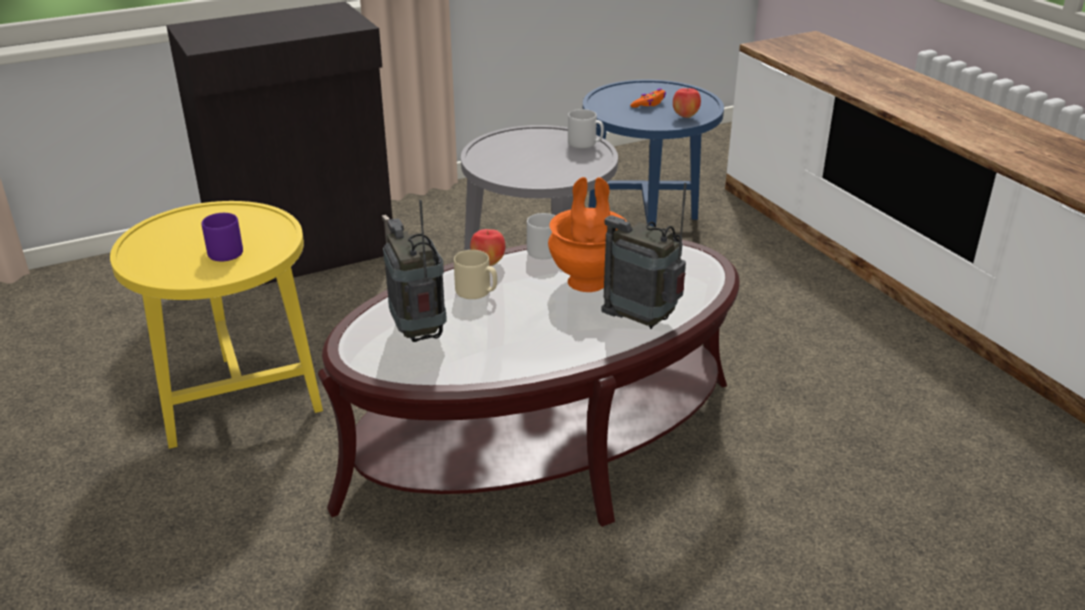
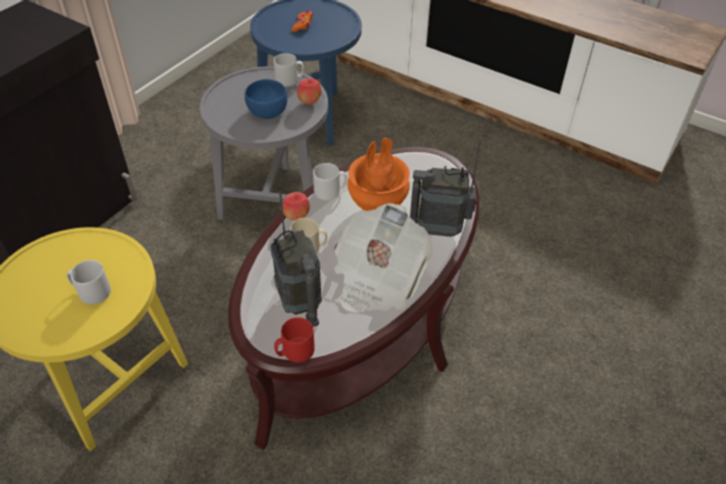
camera: 30 degrees left, 15 degrees up
(223, 252) = (91, 292): purple mug -> grey mug
(374, 369) = (294, 351): none -> red mug
(419, 332) = (298, 303): radio -> radio turned 150 degrees counterclockwise
(526, 339) = (377, 278): none -> newspaper
(535, 164) = (268, 112): none -> blue bowl
(685, 116) = (339, 31): apple -> apple (309, 102)

